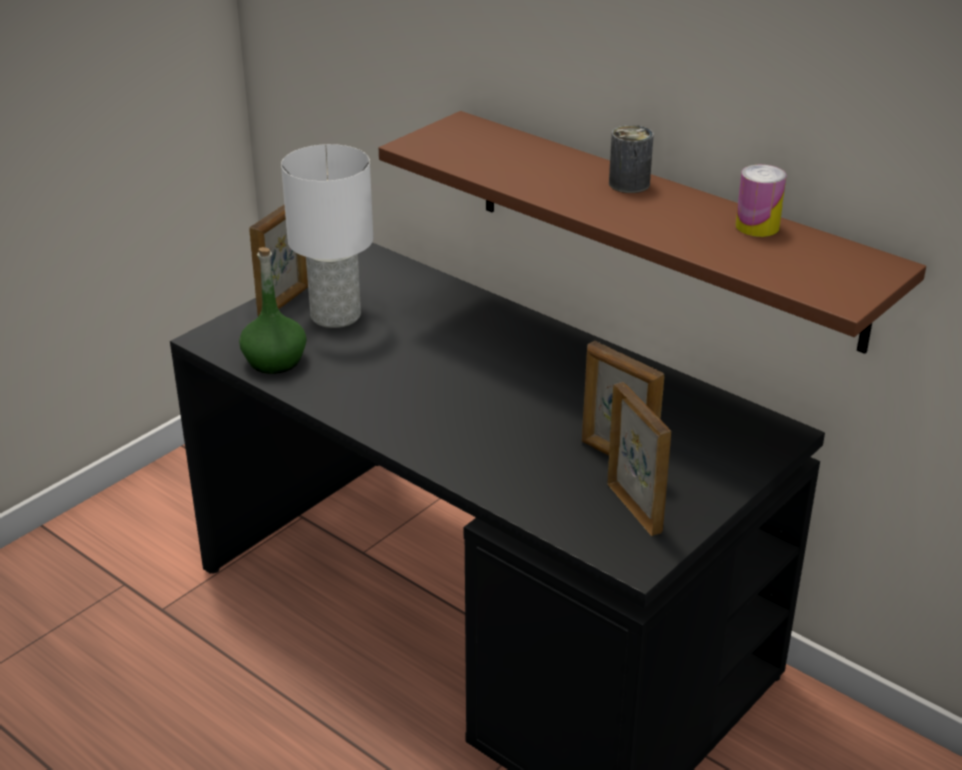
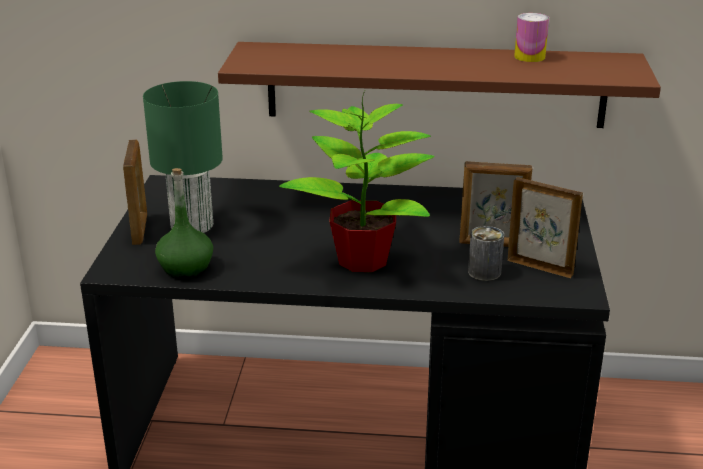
camera: 35 degrees left, 5 degrees down
(336, 316) = (193, 226): white table lamp -> green table lamp
(453, 420) = (364, 260): none -> potted plant
(629, 184) = (420, 54): can -> can (484, 272)

